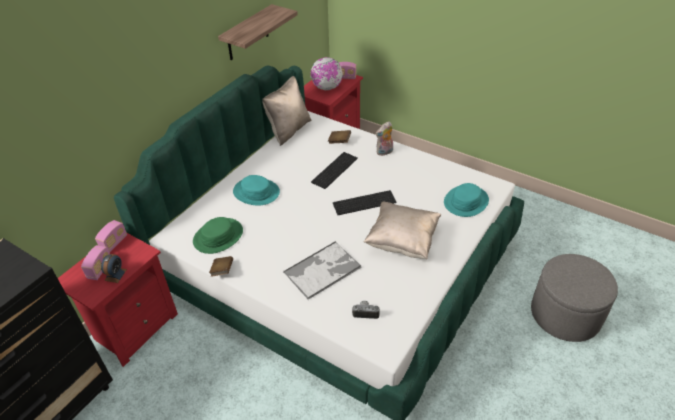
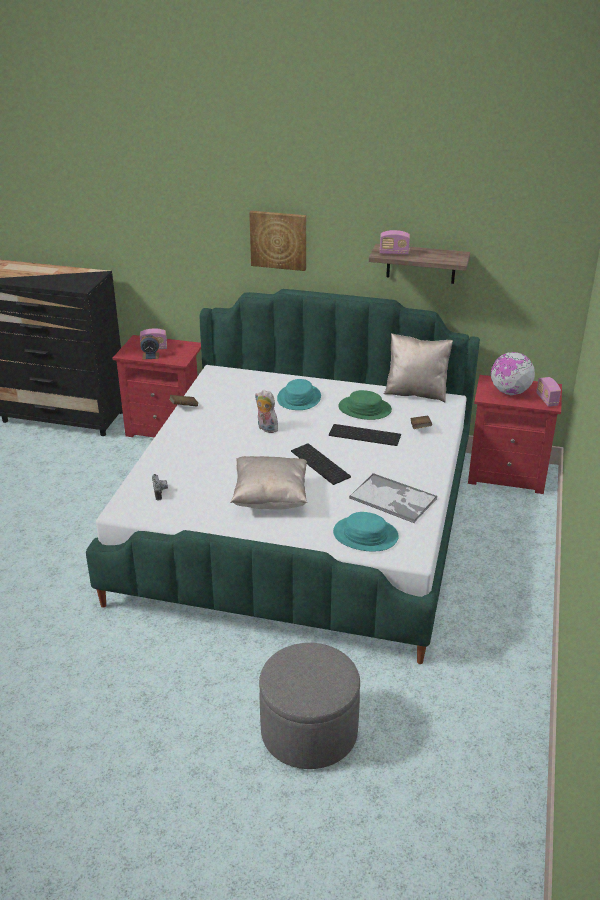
camera: 70 degrees right, 10 degrees down
(114, 243) = (185, 345): radio -> radio (394, 253)
(149, 82) = (278, 240): none -> picture
(218, 236) = (226, 394): green hat -> green hat (364, 409)
(323, 270) = (207, 458): tray -> tray (393, 499)
(384, 152) = (422, 462): plush toy -> plush toy (266, 428)

